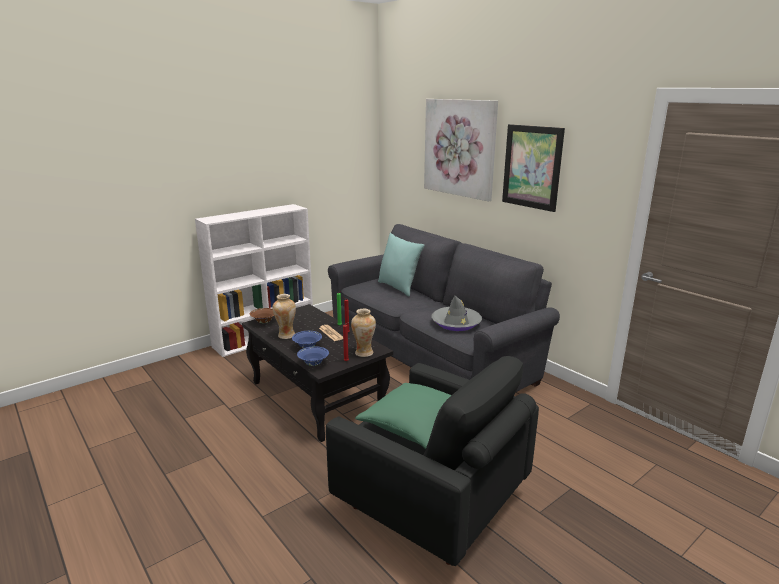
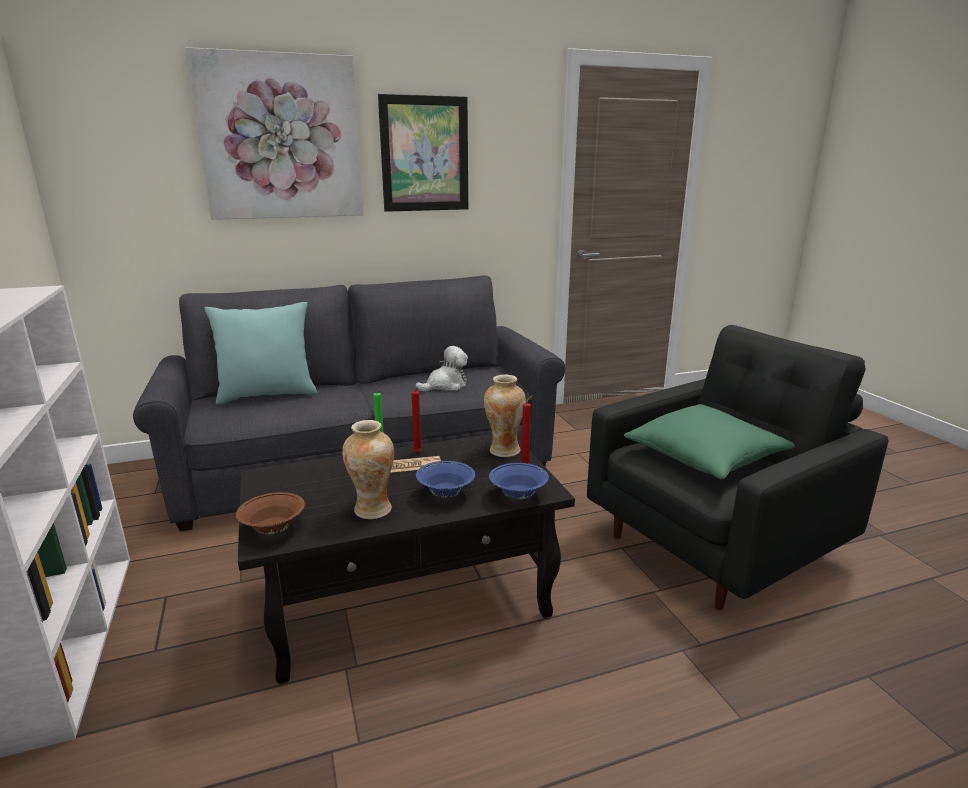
camera: 70 degrees left, 0 degrees up
(456, 323) = (445, 385): grey hat -> plush toy

